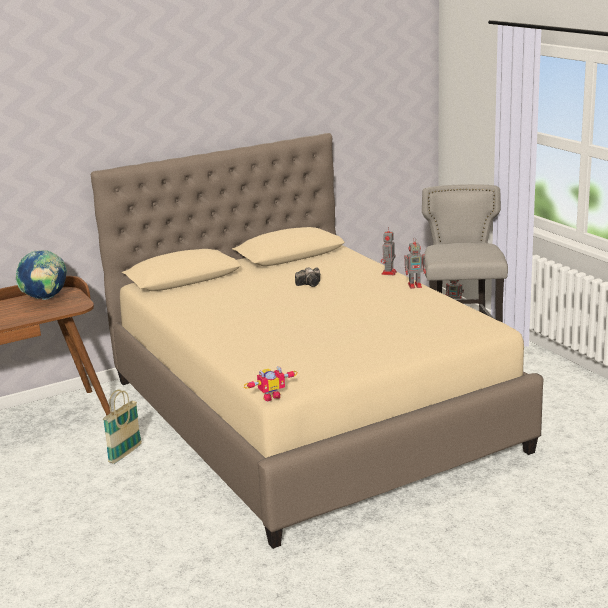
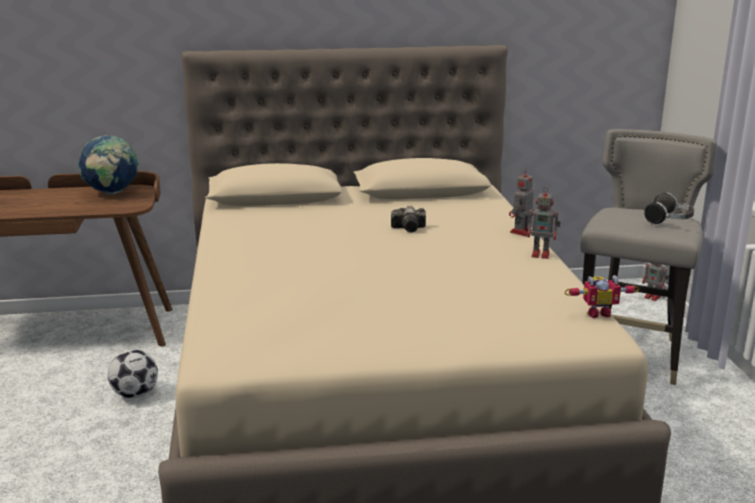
camera: 20 degrees right, 0 degrees up
(125, 454) = (135, 394): basket -> football
(270, 396) = (198, 371): toy robot -> toy robot (597, 313)
(479, 248) = (669, 221): none -> headphones

